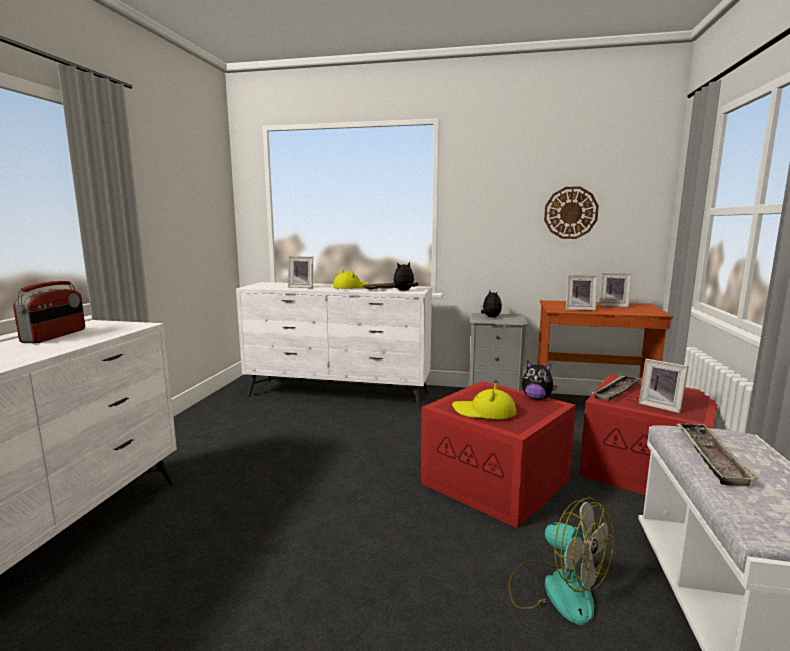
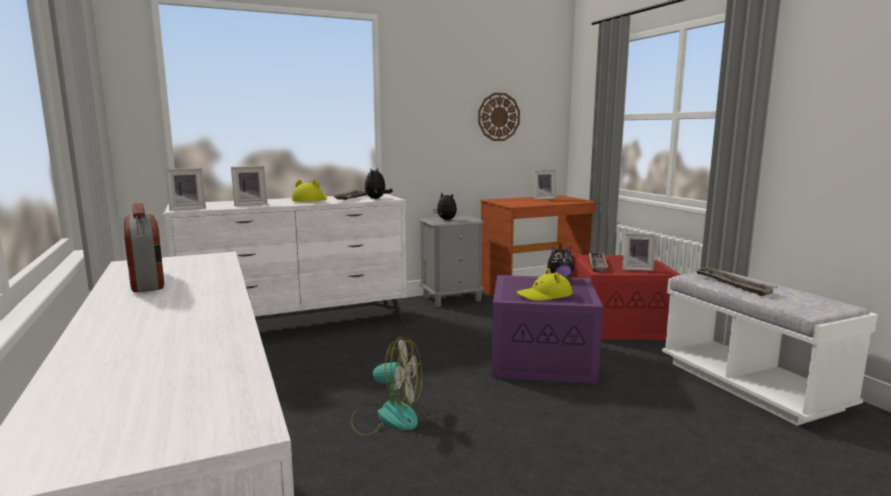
camera: 35 degrees left, 0 degrees up
(498, 481) = (543, 358): red storage box -> purple storage box
(556, 589) = (666, 409): fan -> fan (387, 416)
(579, 309) = (528, 203): picture frame -> picture frame (187, 209)

